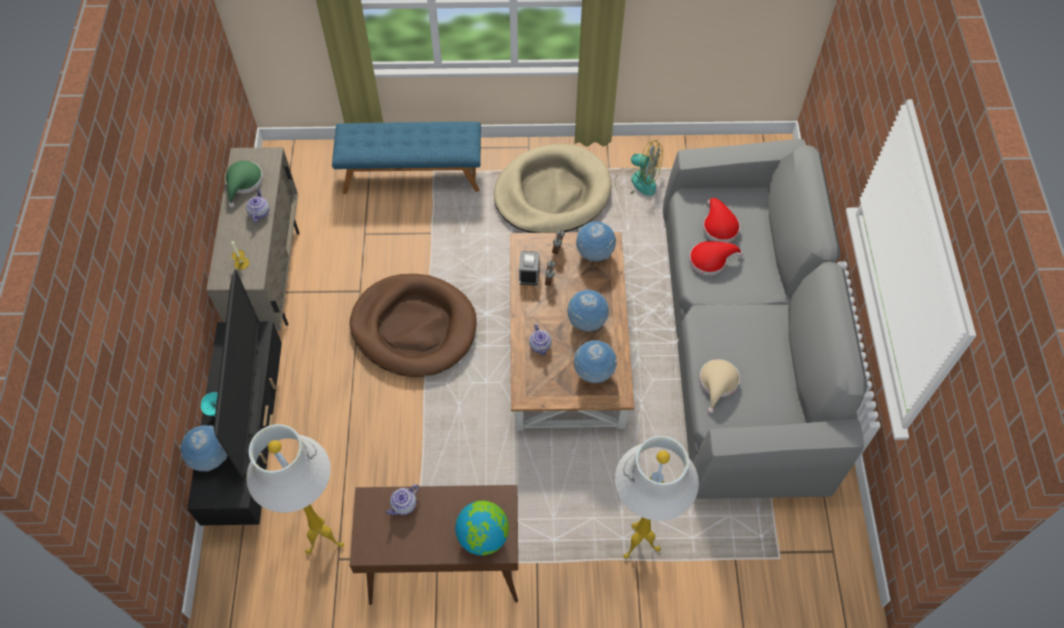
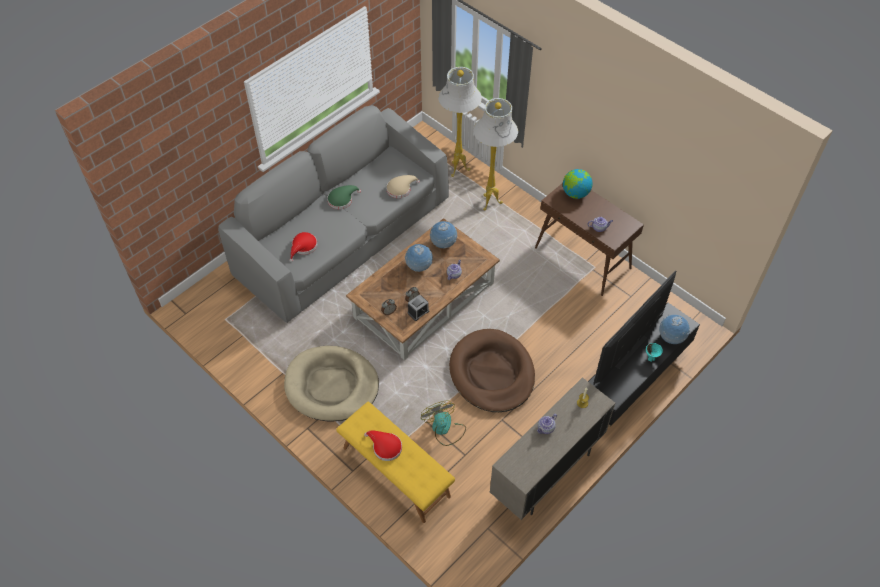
camera: 135 degrees left, 5 degrees down
(243, 183) = (538, 458): green hat -> green hat (342, 199)
(323, 539) = (631, 310): white floor lamp -> white floor lamp (458, 170)
(412, 174) = (395, 472): blue bench -> yellow bench
(594, 254) = (373, 294): globe -> none
(637, 181) = (278, 352): fan -> fan (444, 429)
(710, 260) = (330, 236): red hat -> red hat (385, 447)

